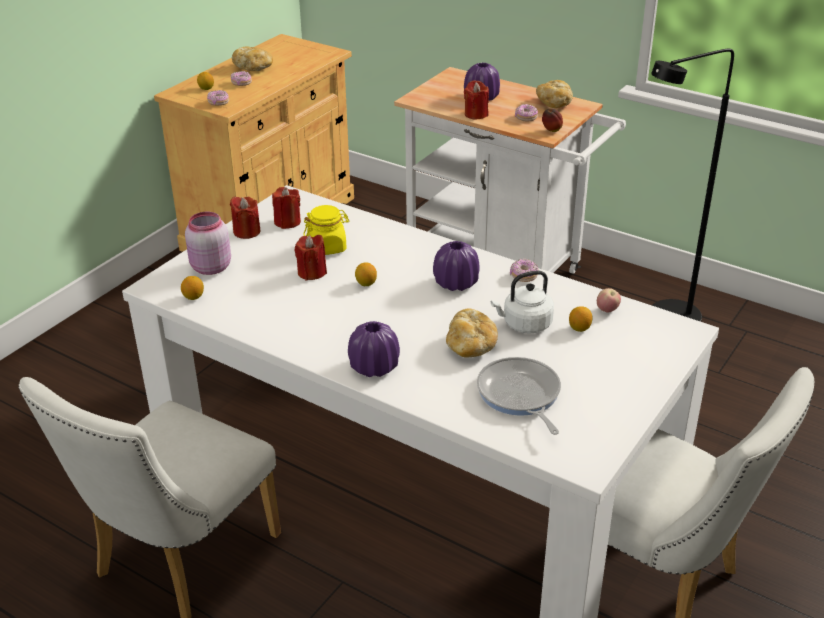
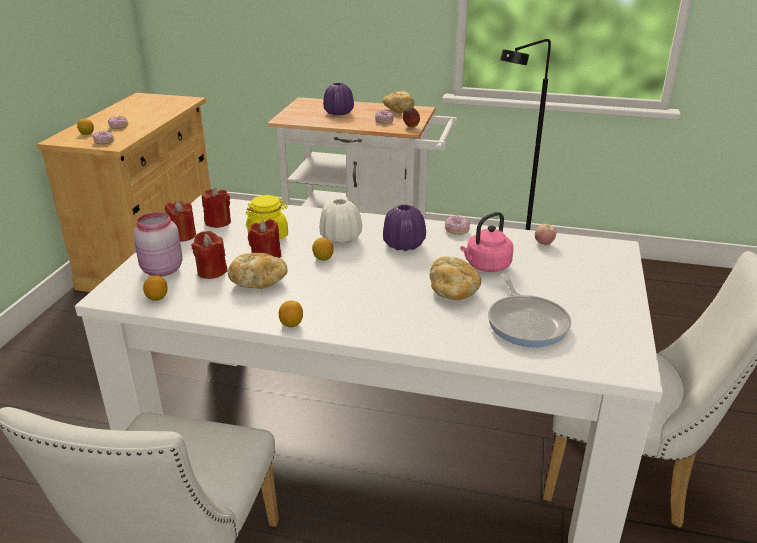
camera: 20 degrees left, 5 degrees down
(254, 68) = (124, 116): bread -> bread (259, 282)
(374, 367) = (377, 325): purple vase -> none
(397, 263) = (341, 238): none -> white vase
(476, 114) = (342, 123): red candle -> red candle (212, 271)
(520, 395) = (526, 323): frying pan -> frying pan turned 150 degrees counterclockwise
(524, 324) = (486, 266): white kettle -> pink kettle
(579, 328) = (533, 261): lemon -> lemon (291, 324)

